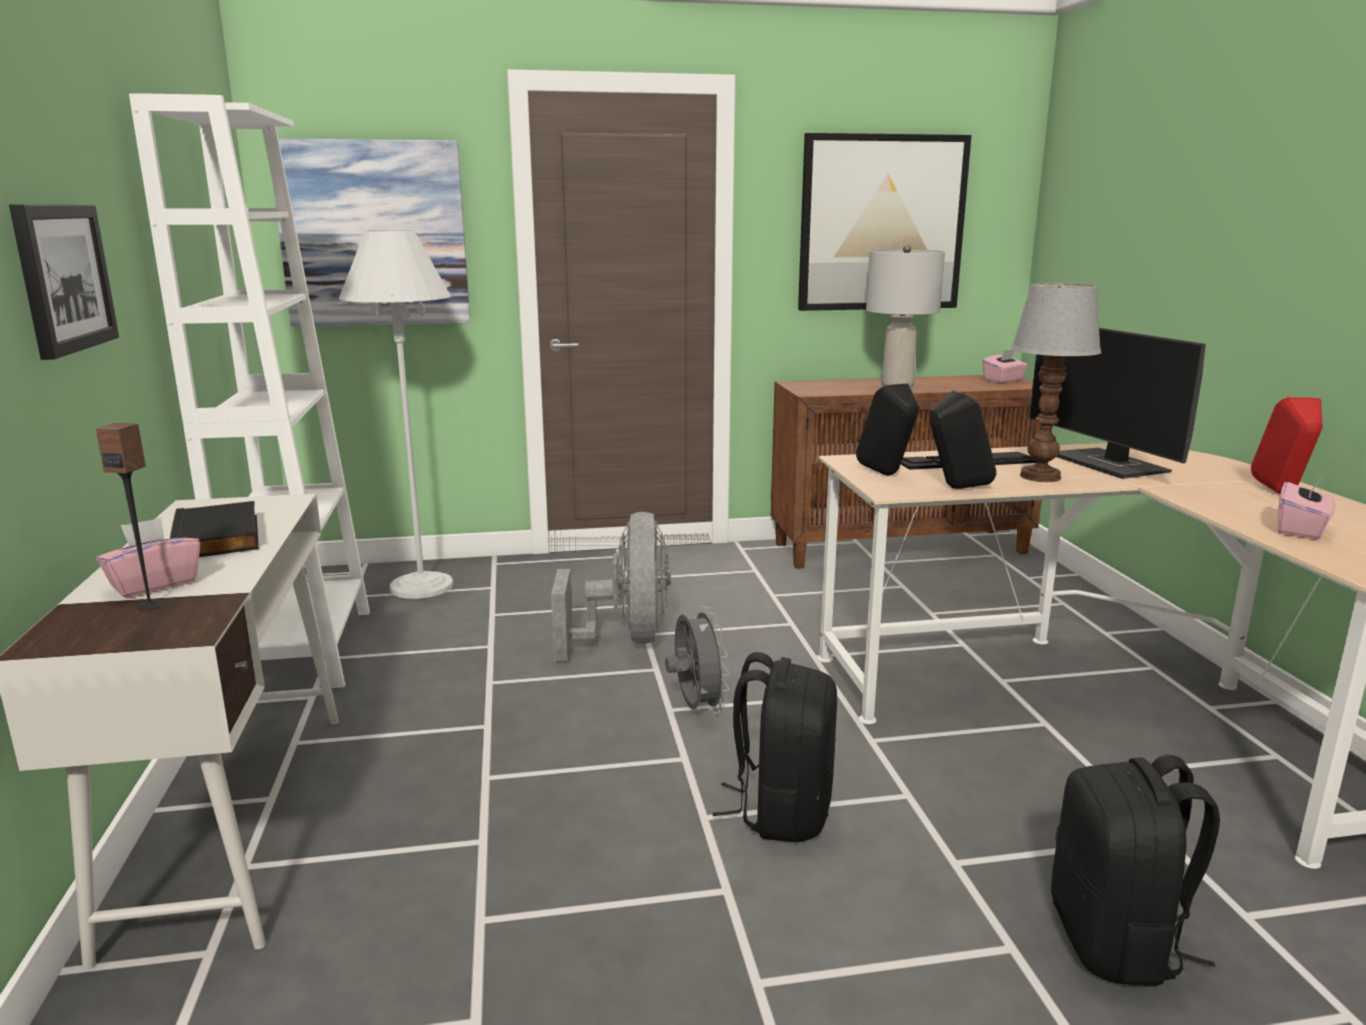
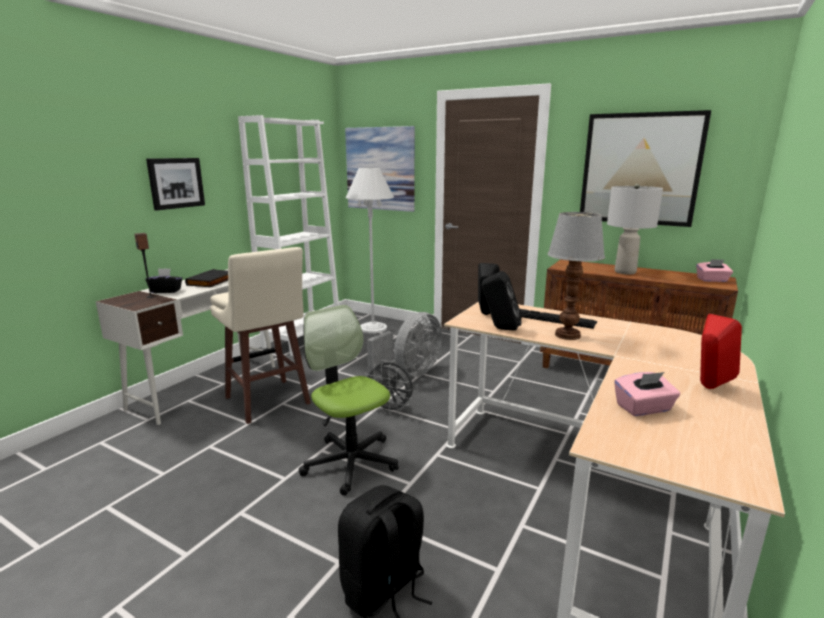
camera: 40 degrees right, 0 degrees up
(154, 584) = (166, 291): pink tissue box -> black tissue box
(450, 788) = (267, 402): none -> beige stool
(696, 707) = (390, 409): grey fan -> grey fan turned 90 degrees clockwise
(781, 811) = (350, 462): black backpack -> office chair
(1111, 465) = (637, 341): monitor -> none

